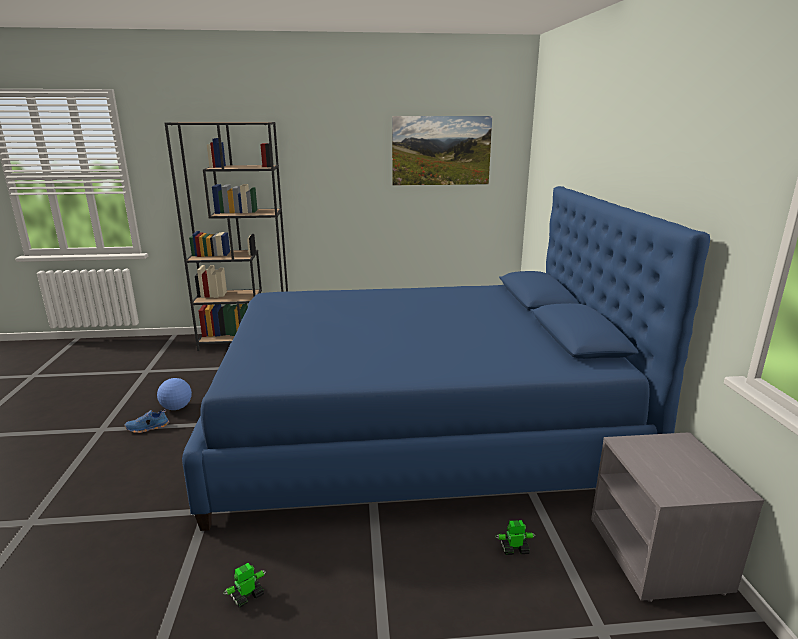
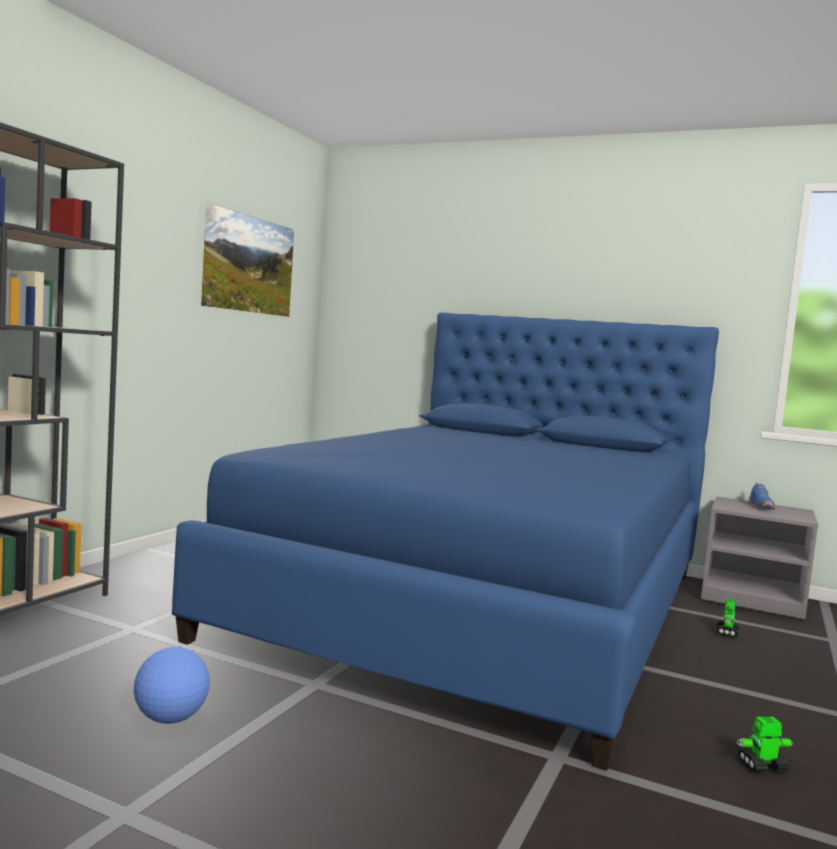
camera: 60 degrees left, 15 degrees down
(147, 428) = (210, 760): blue shoe -> blue shoe (761, 507)
(246, 596) = (762, 766): toy robot -> toy robot turned 90 degrees clockwise

